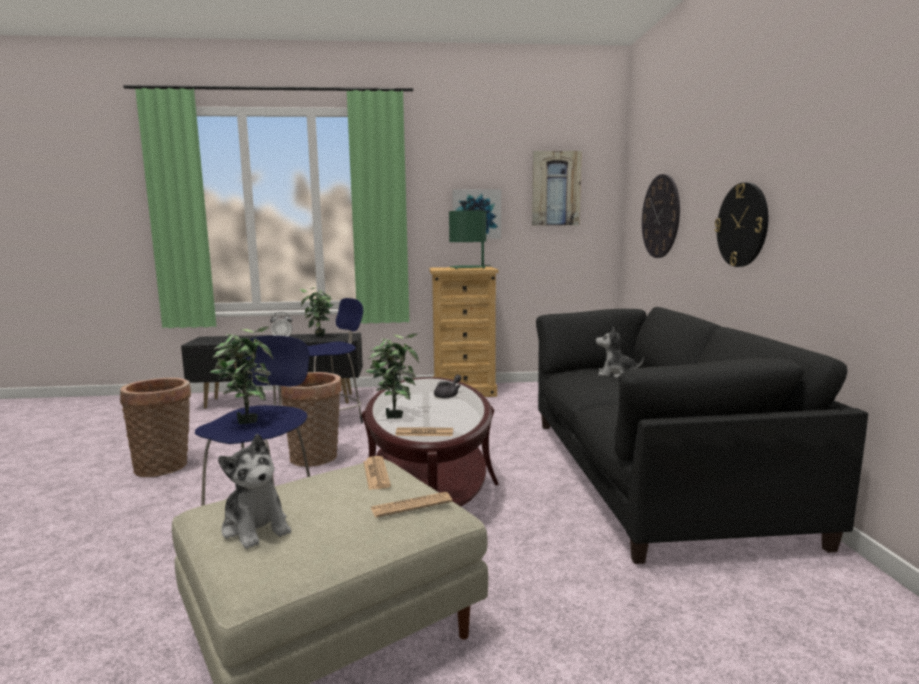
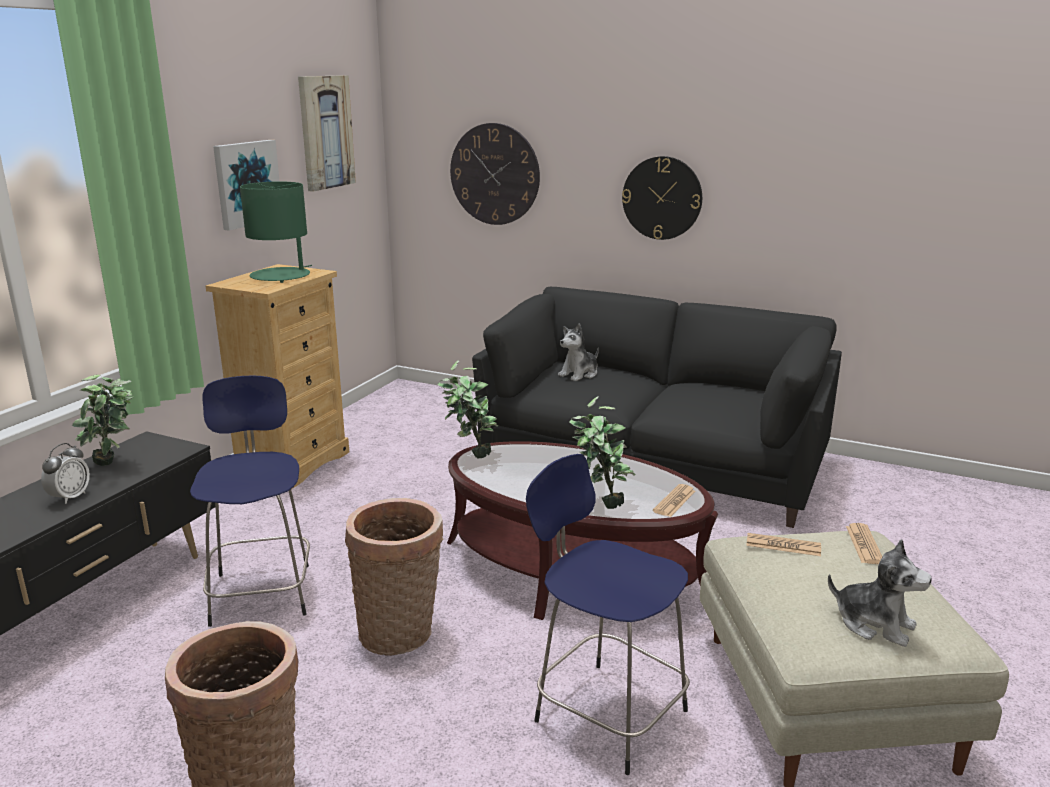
camera: 60 degrees left, 10 degrees up
(247, 421) = (607, 581): potted plant -> potted plant (470, 455)
(256, 527) = (874, 624): plush toy -> plush toy turned 45 degrees clockwise
(448, 395) = (554, 460): grey teapot -> none

